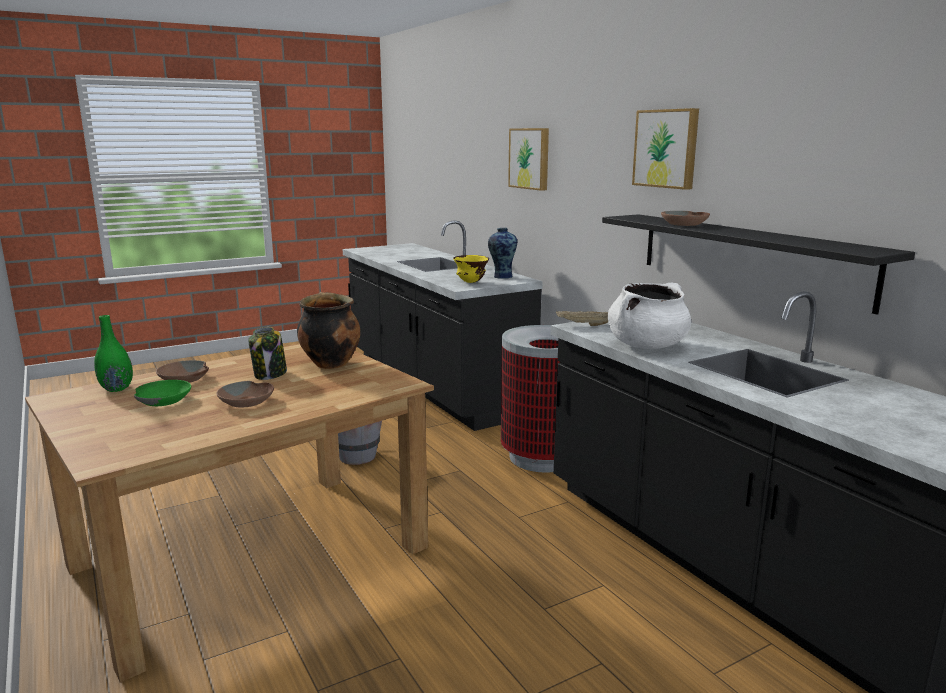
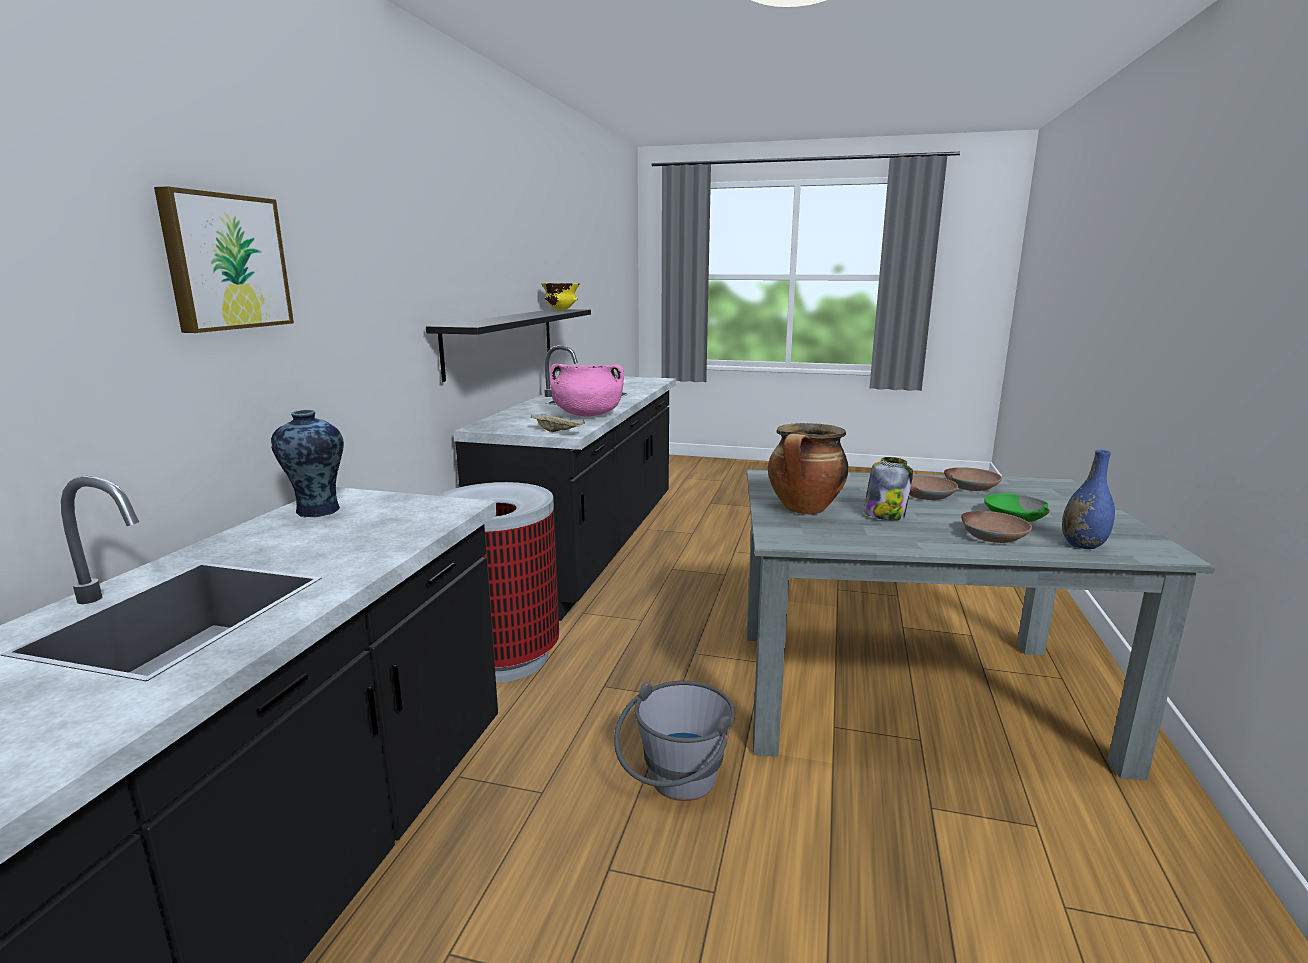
camera: 135 degrees left, 0 degrees up
(116, 388) = (1083, 545): green vase -> blue vase
(249, 558) = (914, 692): brown dining table -> grey dining table
(471, 282) = (407, 511): yellow bowl -> yellow bowl (561, 310)
(647, 346) = (587, 415): white cooking pot -> pink cooking pot
(667, 148) = (439, 245): picture -> none
(685, 224) = (500, 319): brown bowl -> brown bowl (971, 486)

